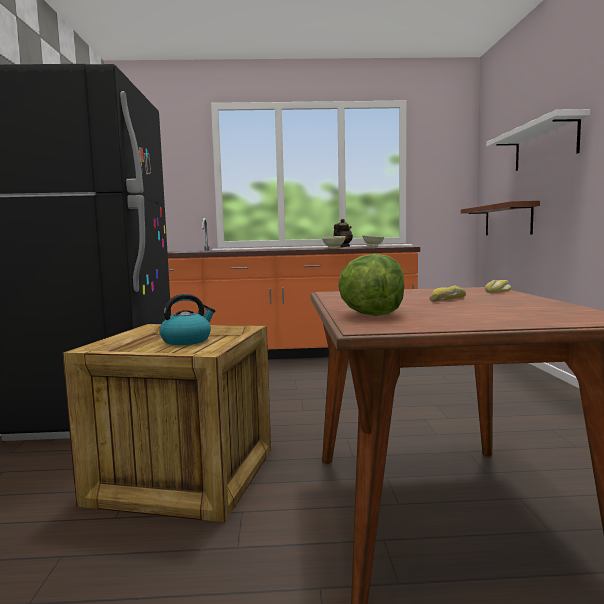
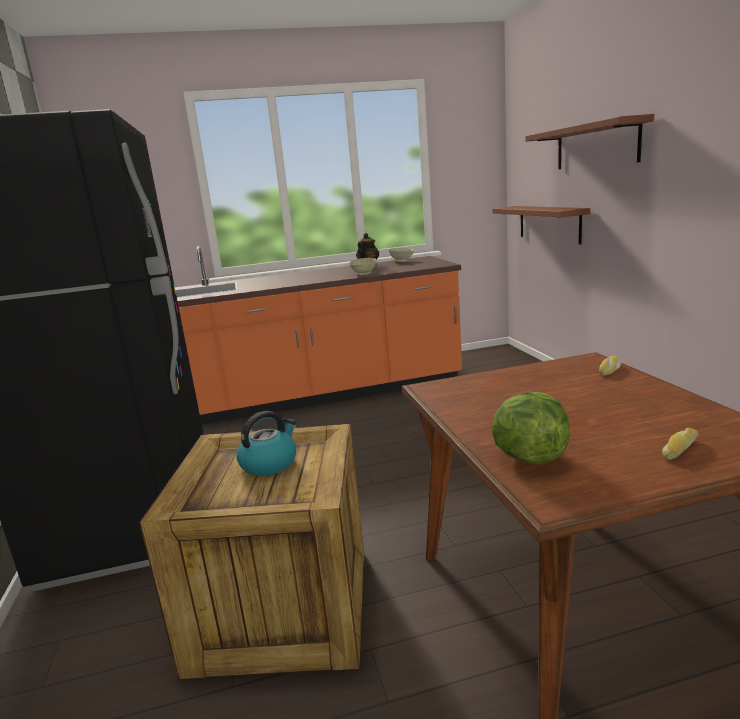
camera: 10 degrees left, 10 degrees up
(446, 300) = (574, 400): bread -> bread (679, 449)
(545, 145) = (596, 145): white shelf -> brown shelf

